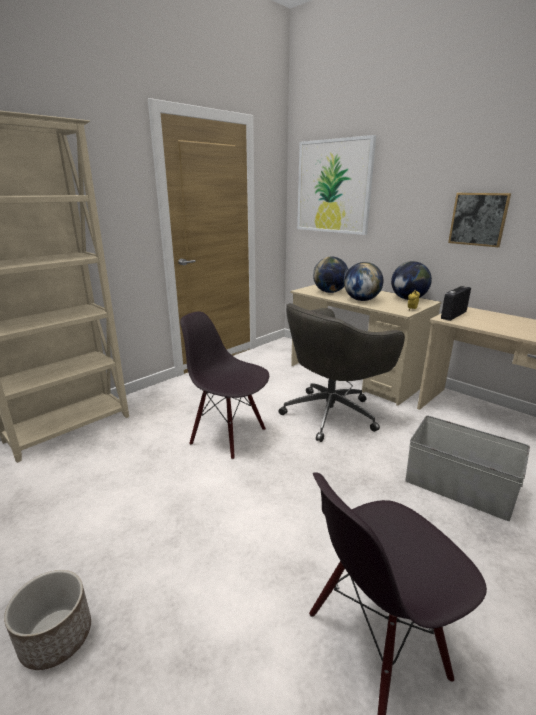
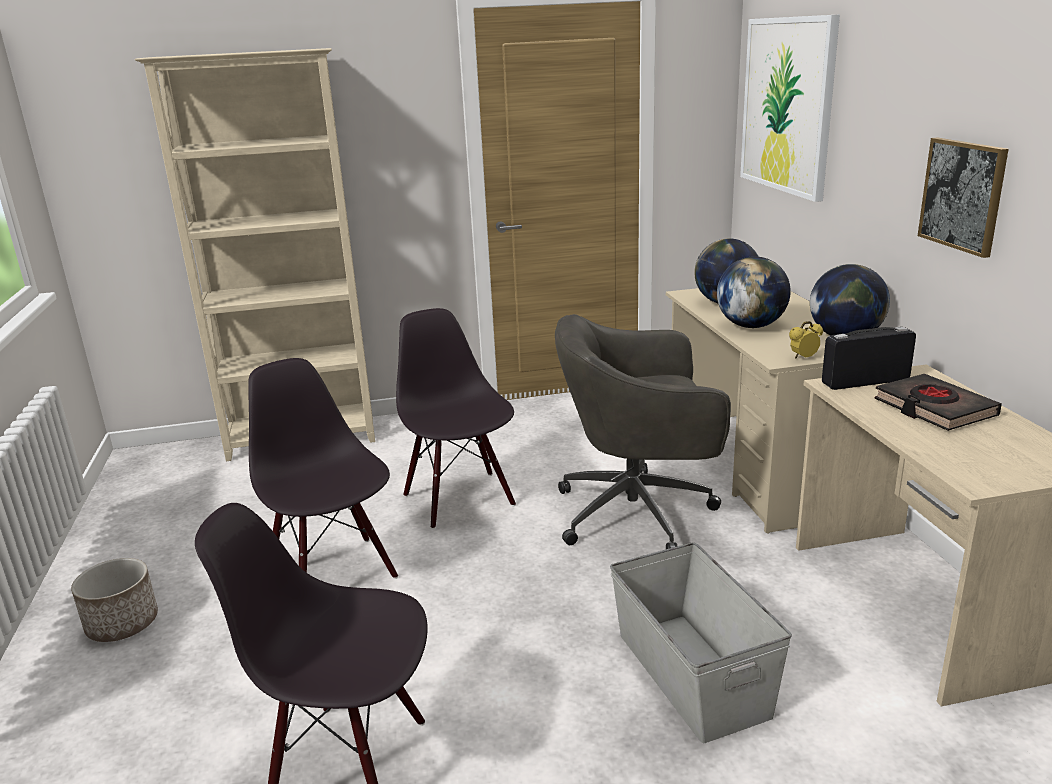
camera: 35 degrees right, 0 degrees up
(202, 514) = (333, 575): none -> black chair
(498, 321) = (934, 408): none -> black book

